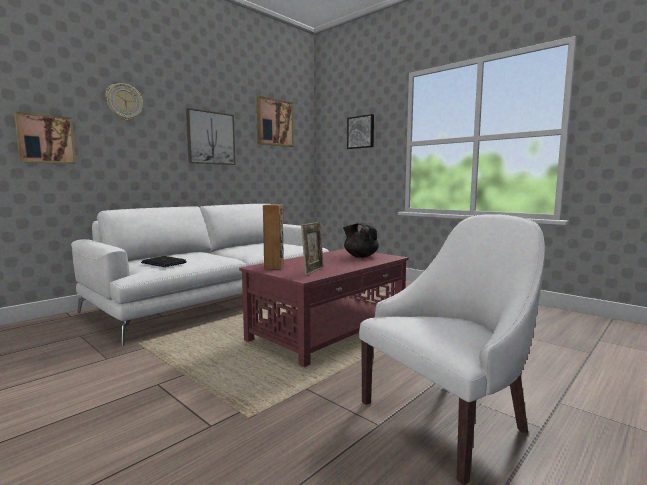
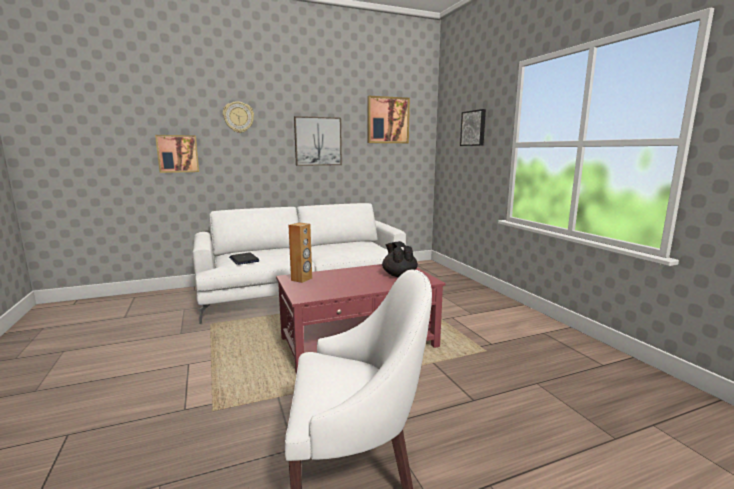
camera: 25 degrees right, 5 degrees up
(313, 271) = (323, 290): picture frame -> none

